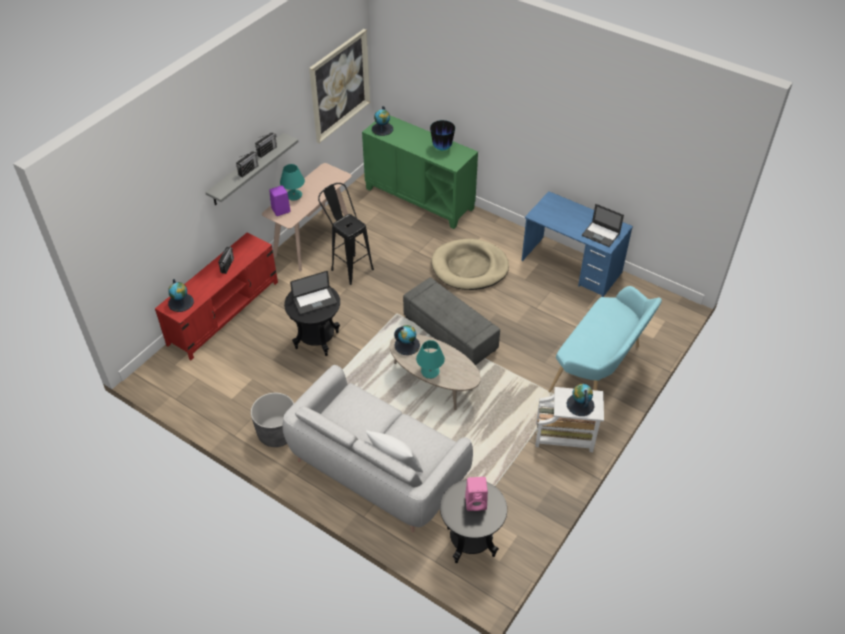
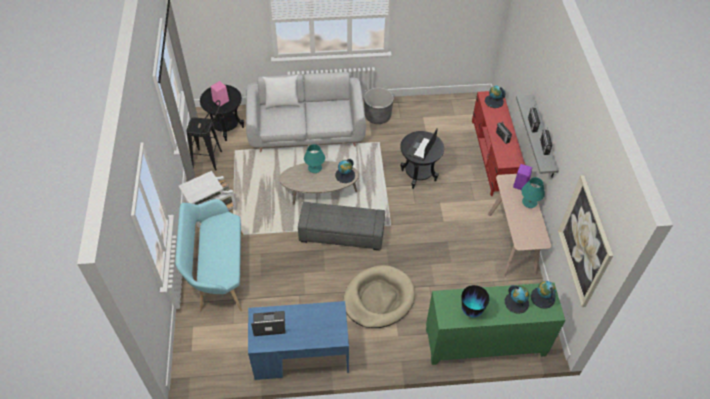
camera: 140 degrees right, 5 degrees up
(348, 266) = (462, 239): black stool -> black stool (212, 160)
(580, 405) = (199, 186): globe -> globe (516, 302)

